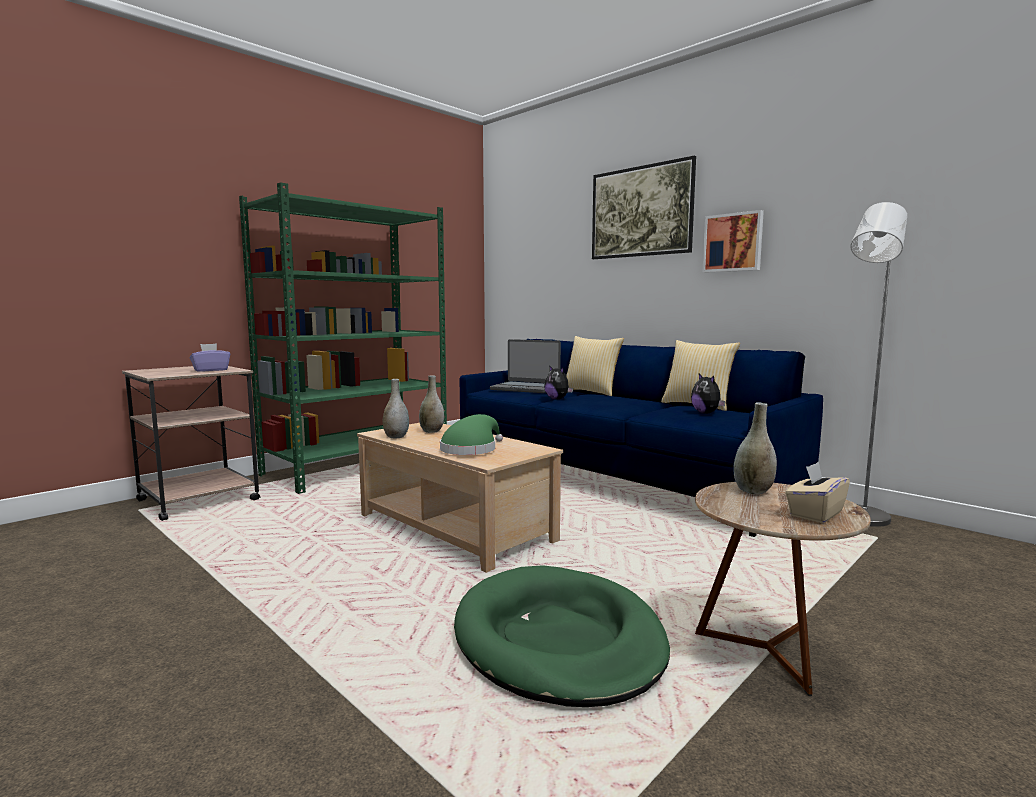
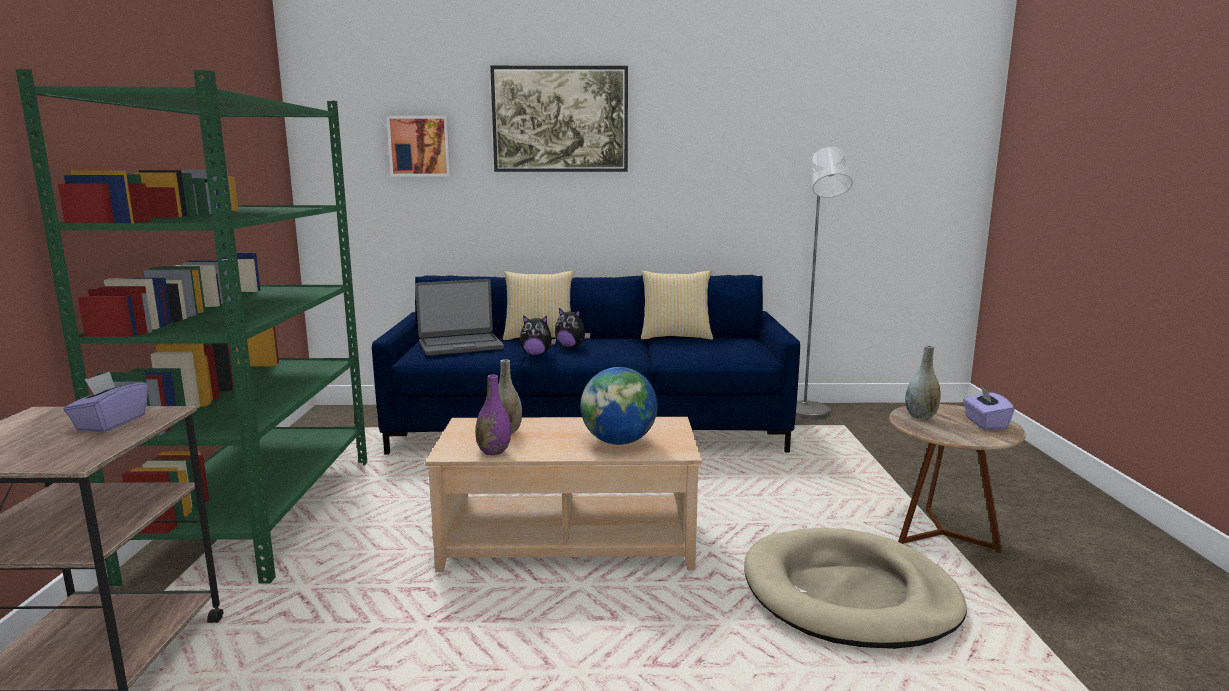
camera: 45 degrees left, 5 degrees up
(396, 437) = (494, 451): grey vase -> purple vase
(471, 449) = (619, 442): green hat -> globe
(558, 640) = (849, 595): green dog bed -> beige dog bed
(706, 413) = (712, 346): plush toy -> plush toy (571, 347)
(733, 242) = (673, 165): picture -> picture (420, 146)
(815, 513) = (985, 423): beige tissue box -> purple tissue box

